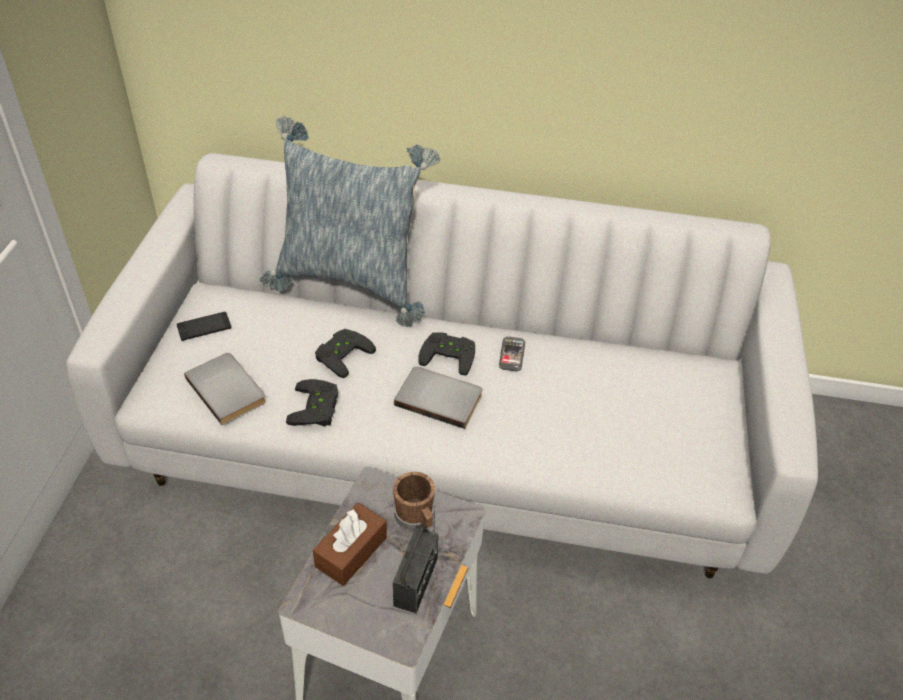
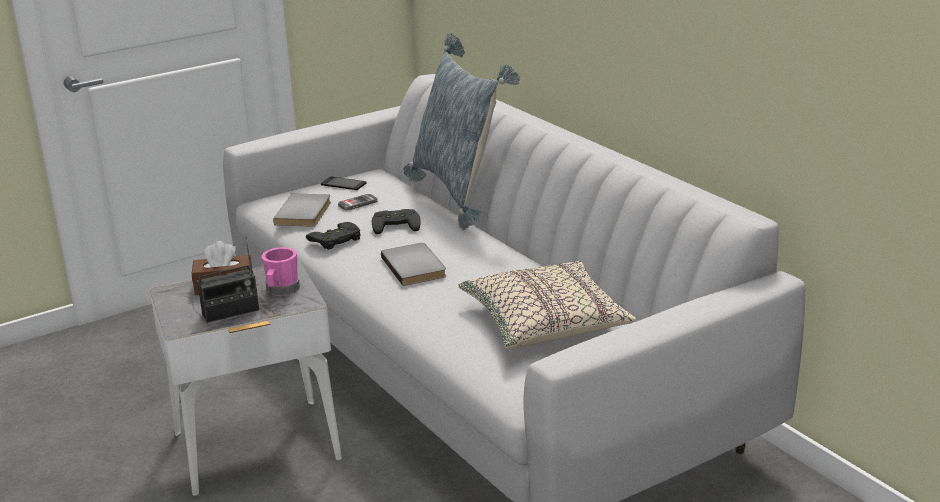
camera: 50 degrees right, 20 degrees down
(416, 518) = (281, 290): brown mug -> pink mug
(449, 354) = (463, 251): black game controller -> none
(512, 355) = (505, 269): phone -> phone (358, 203)
(625, 397) = (545, 322): none -> beige pillow

